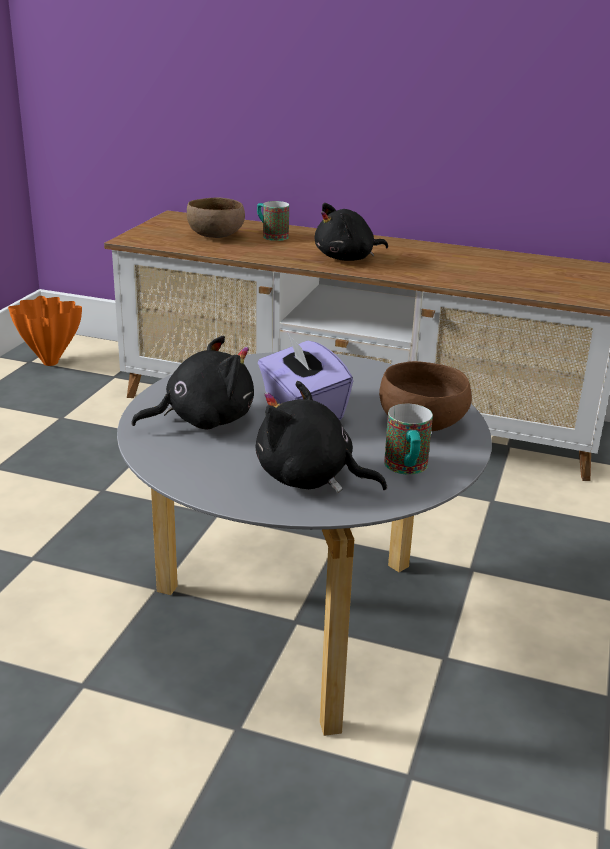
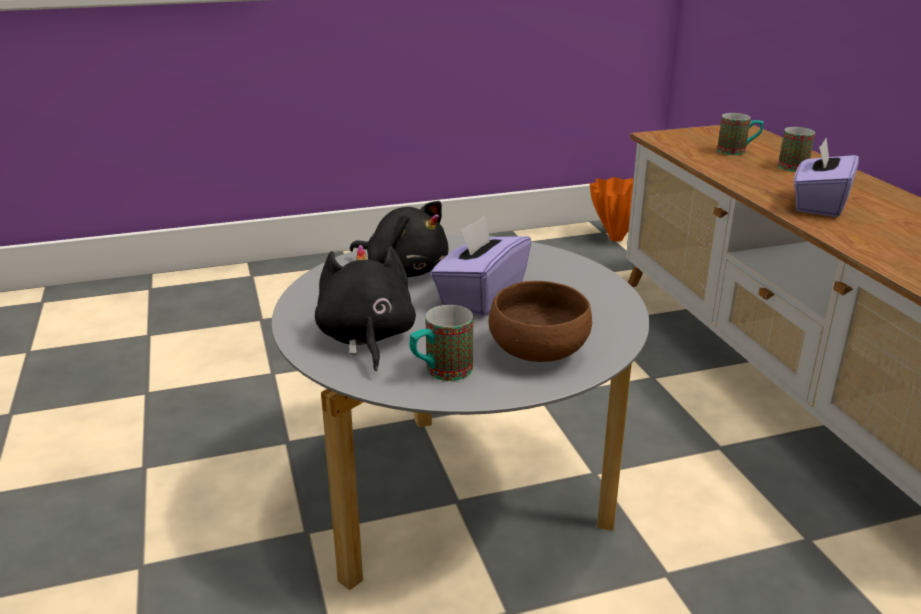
camera: 55 degrees right, 0 degrees up
(216, 236) = (737, 151): brown bowl -> mug
(347, 258) = (819, 204): black plush toy -> purple tissue box

